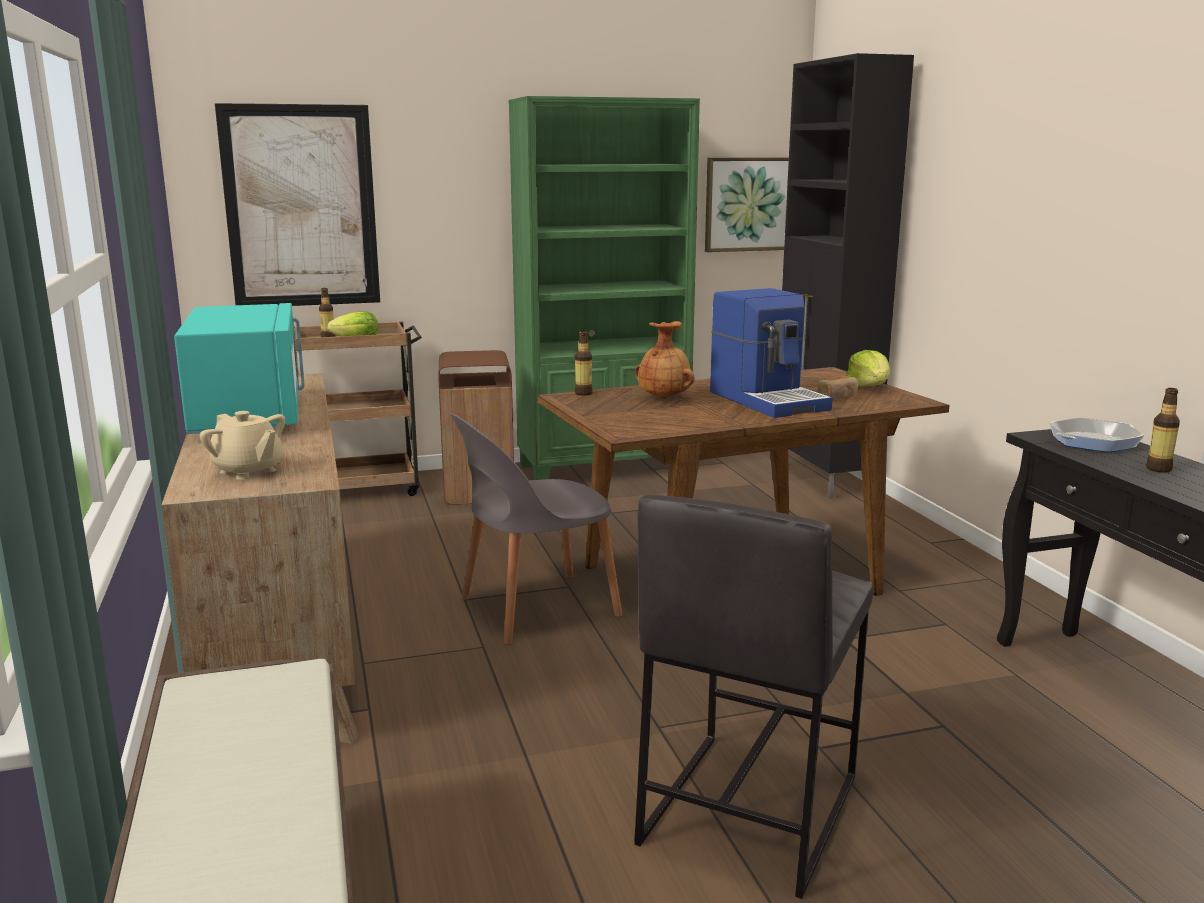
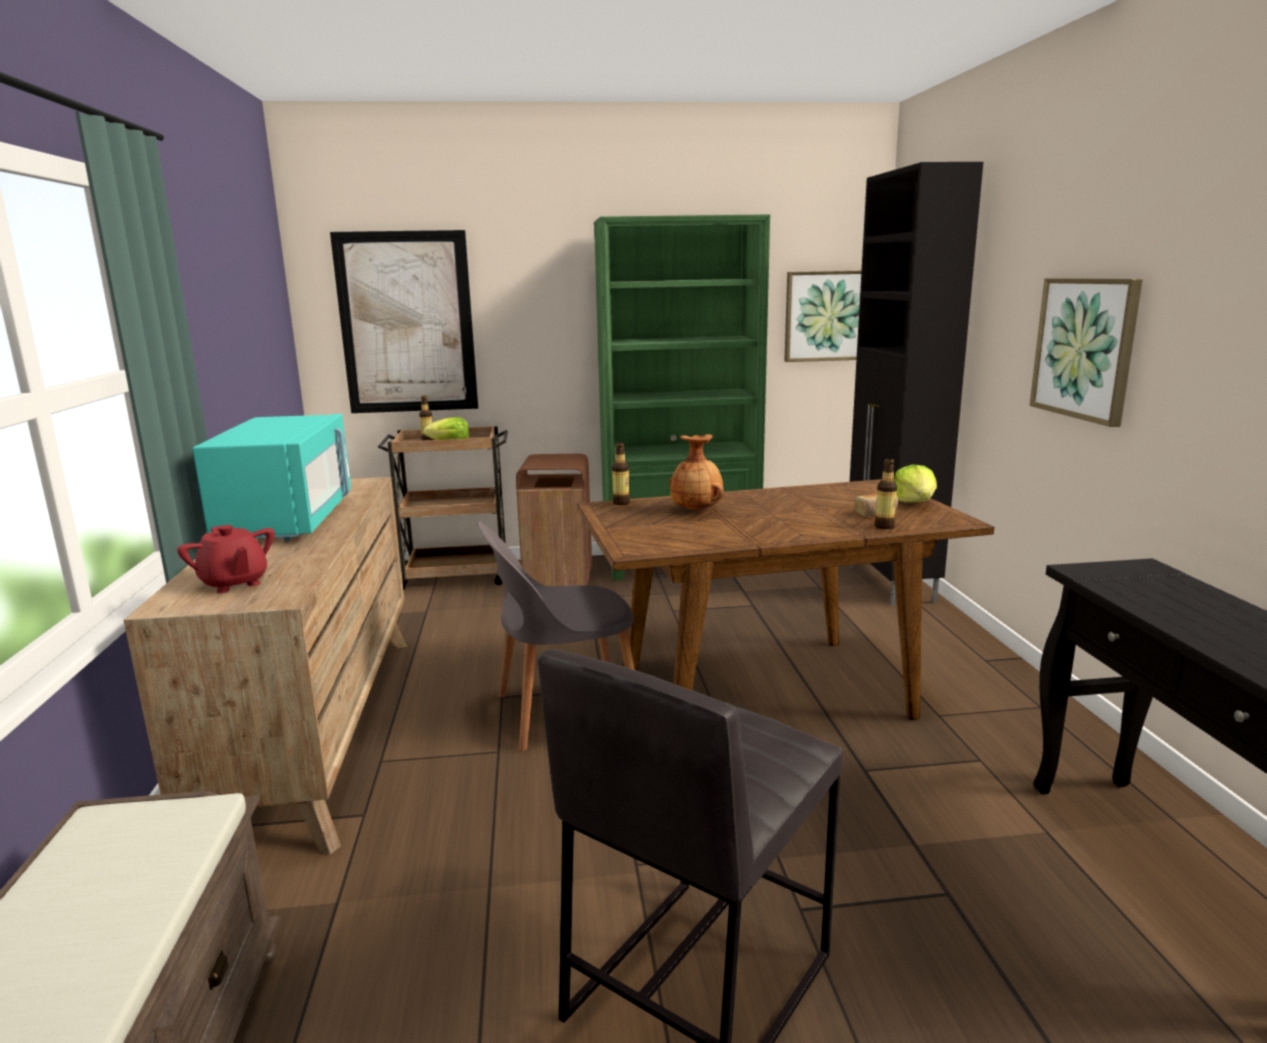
camera: 10 degrees right, 0 degrees up
(248, 471) = (234, 583): beige teapot -> red teapot
(769, 400) = (801, 516): coffee machine -> none
(1020, 237) = (1085, 348): none -> picture
(1093, 442) = (1147, 580): frying pan -> none
(1158, 469) = (1220, 622): bottle -> bottle (884, 526)

